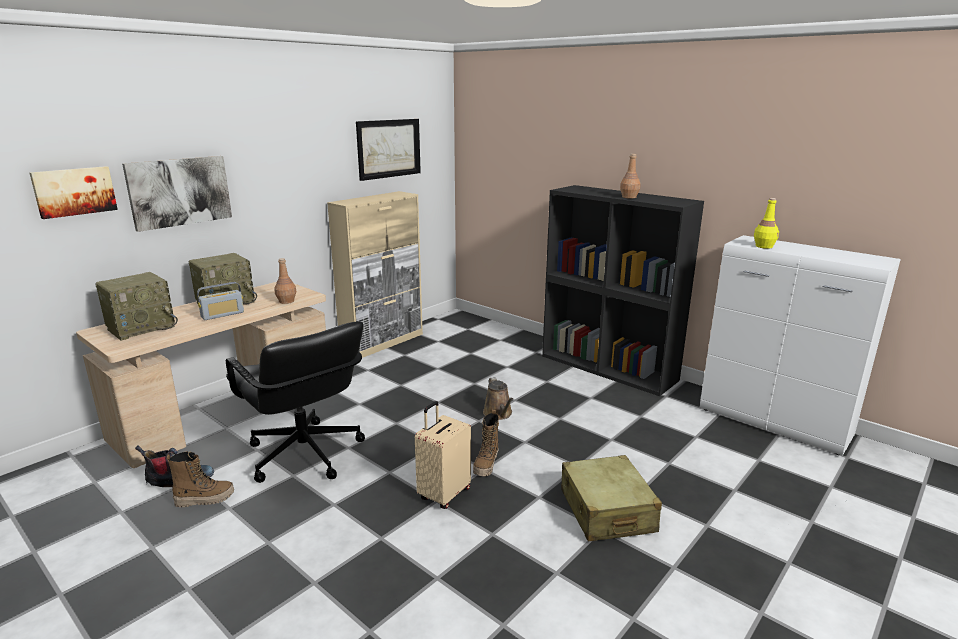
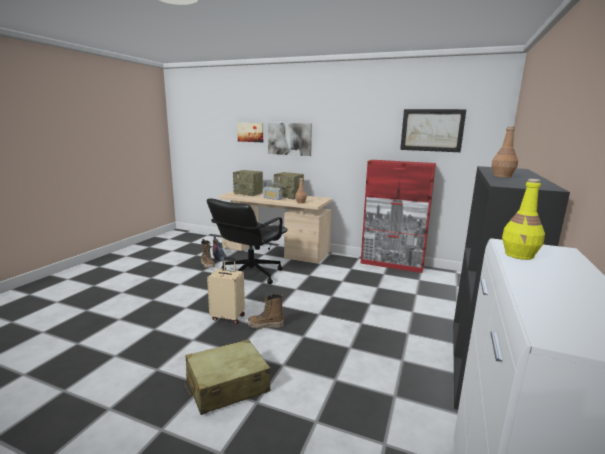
camera: 70 degrees right, 5 degrees down
(383, 342) = (392, 264): beige cabinet -> red cabinet
(498, 414) = (334, 320): brown watering can -> none

